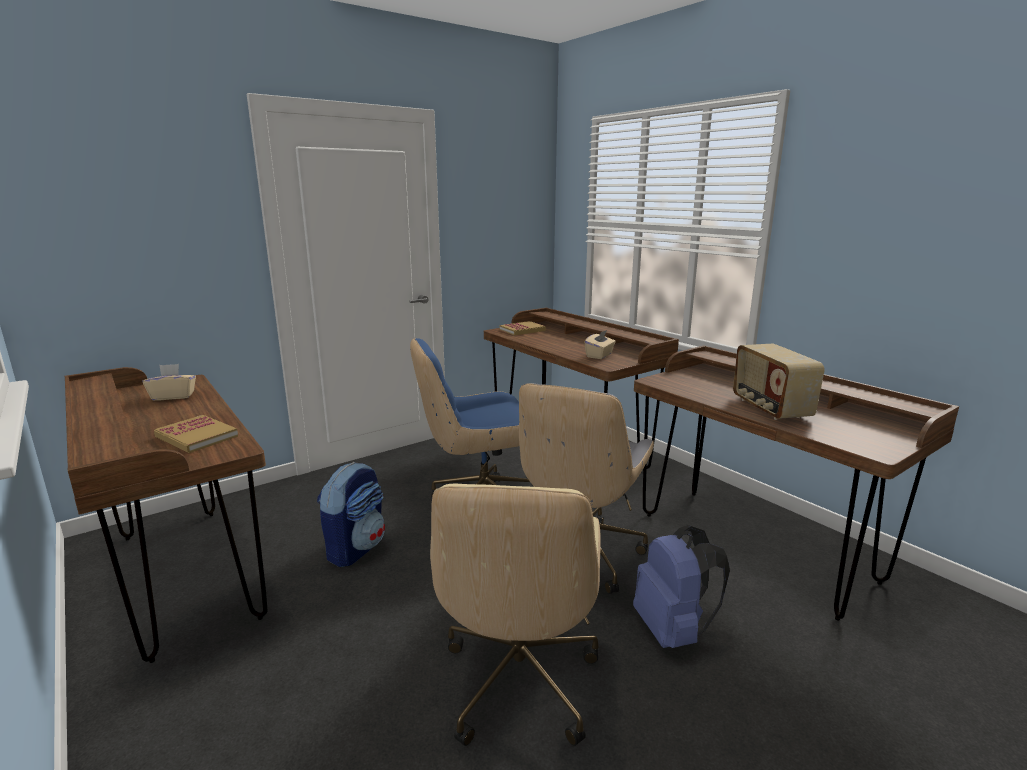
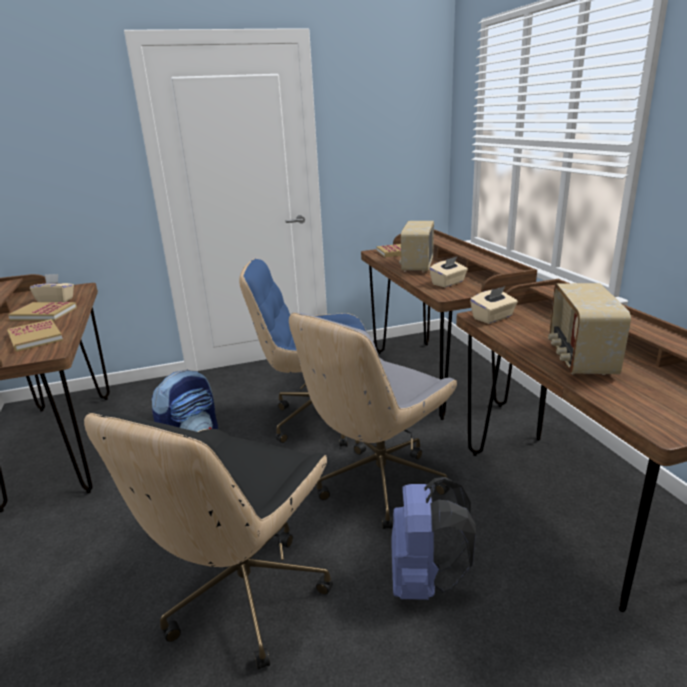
camera: 20 degrees right, 5 degrees up
(175, 411) = (44, 314): none -> book
(518, 688) = (244, 601): beige office chair -> black office chair
(554, 342) = (416, 266): none -> radio
(669, 382) = (493, 318): none -> beige tissue box

